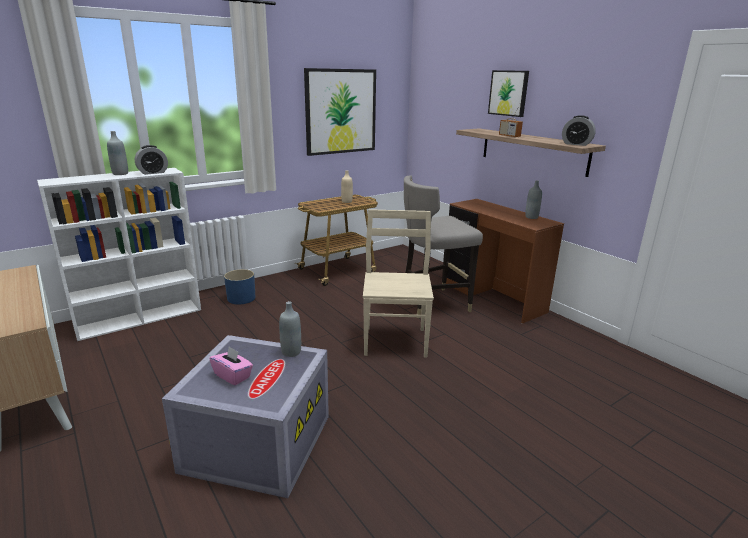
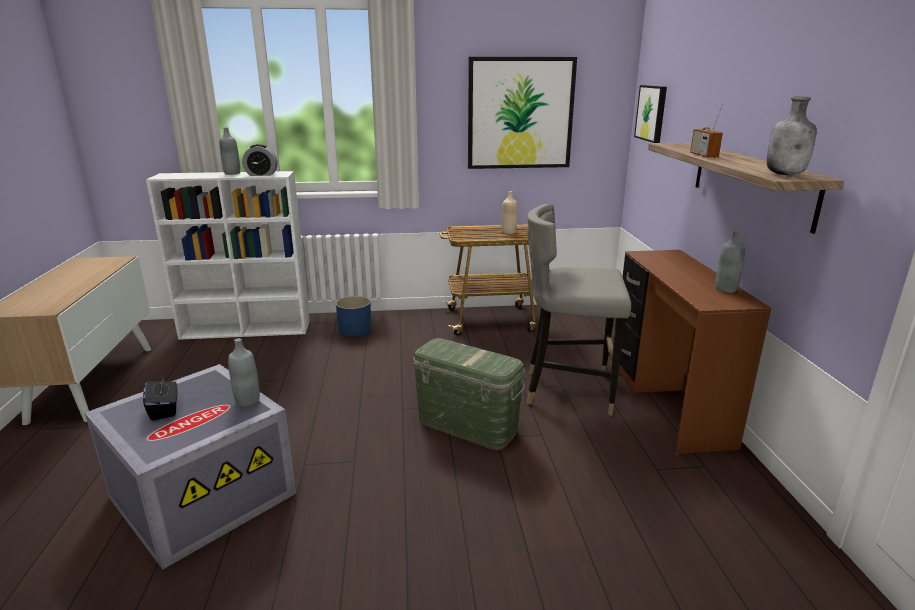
camera: 30 degrees right, 0 degrees up
(233, 376) = (164, 409): pink tissue box -> black tissue box
(395, 340) = (467, 425): beige chair -> green storage box
(509, 93) = (732, 87): picture -> picture (652, 113)
(576, 144) = (785, 174): alarm clock -> grey bottle

